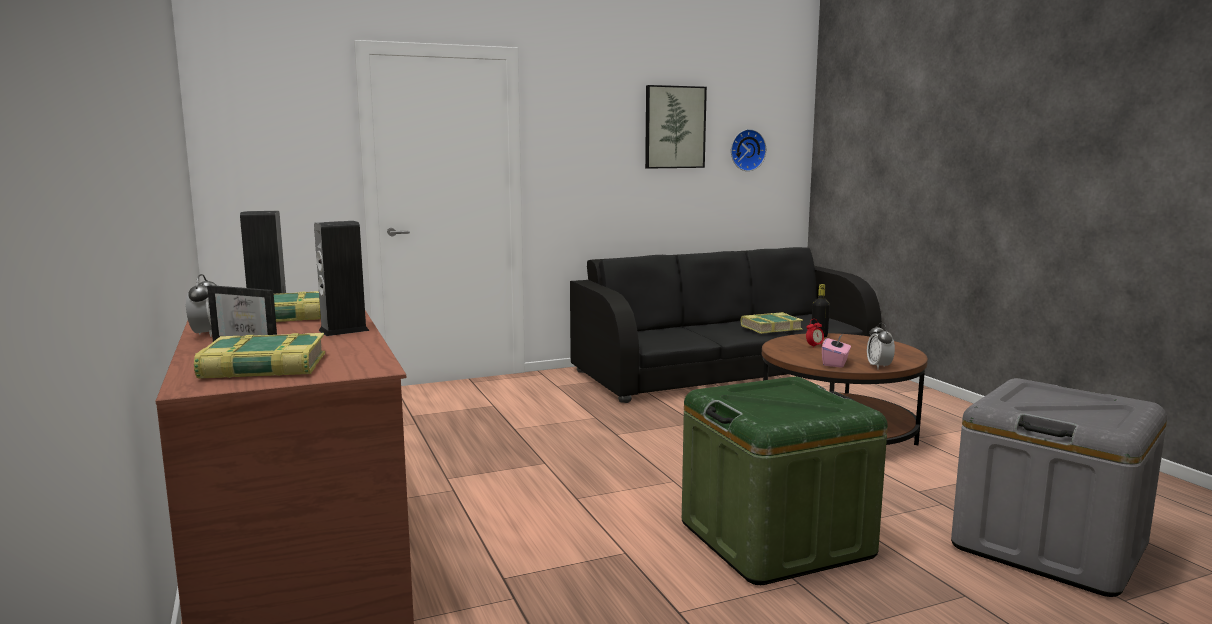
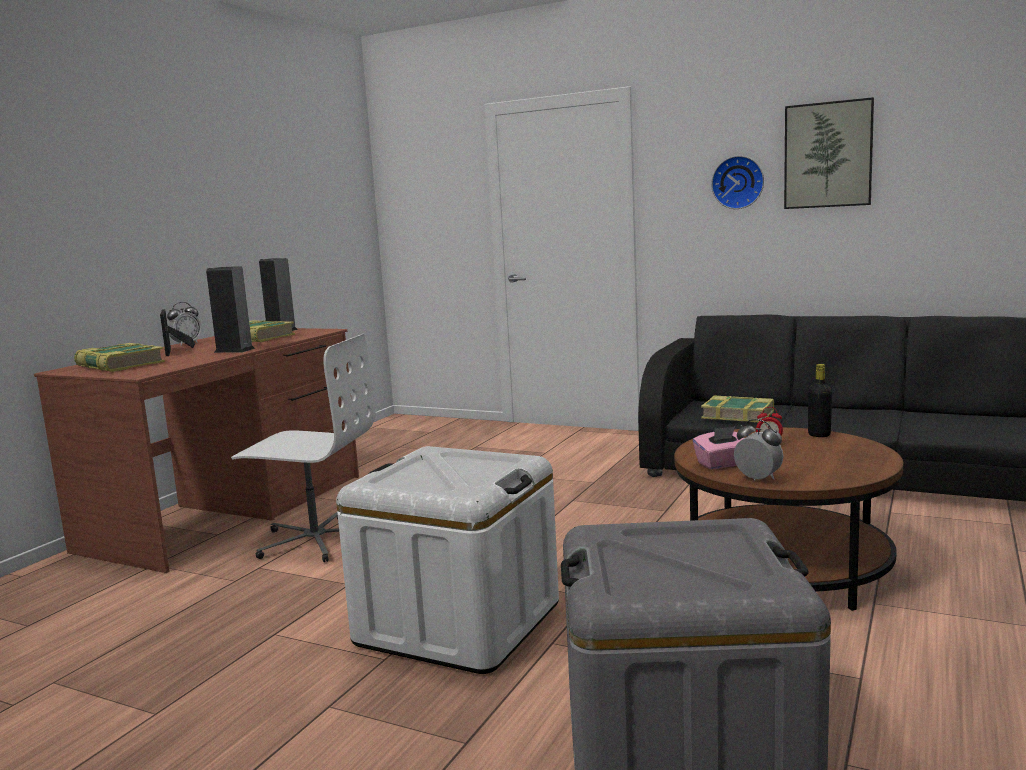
camera: 50 degrees right, 0 degrees up
(489, 536) = (315, 540): none -> white office chair
(746, 150) = (947, 177): wall clock -> wall clock (738, 182)
(770, 328) = (887, 423): book -> book (738, 415)
(775, 539) = (458, 623): green storage box -> white storage box
(879, 366) = (758, 479): alarm clock -> alarm clock turned 90 degrees clockwise

